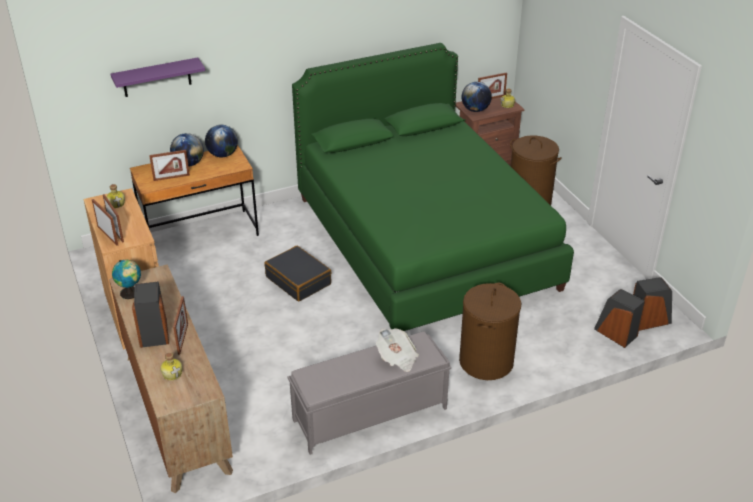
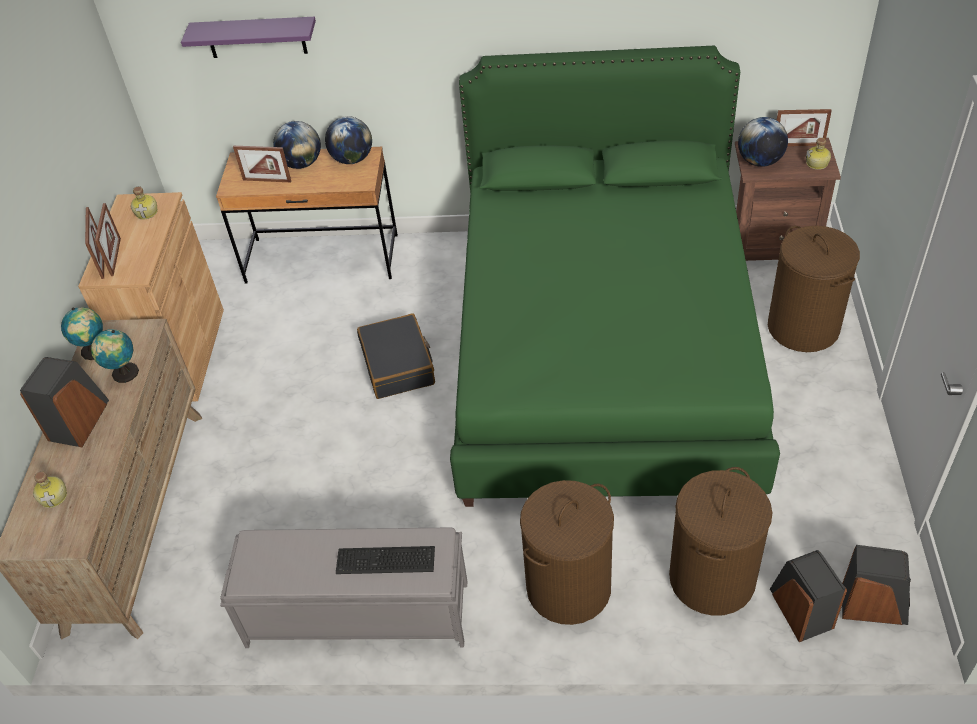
camera: 30 degrees right, 10 degrees up
(163, 299) = (123, 374): none -> globe
(183, 339) = (103, 445): picture frame -> none
(397, 358) = (386, 561): newspaper -> keyboard
(561, 333) = (712, 579): none -> brown laundry basket

